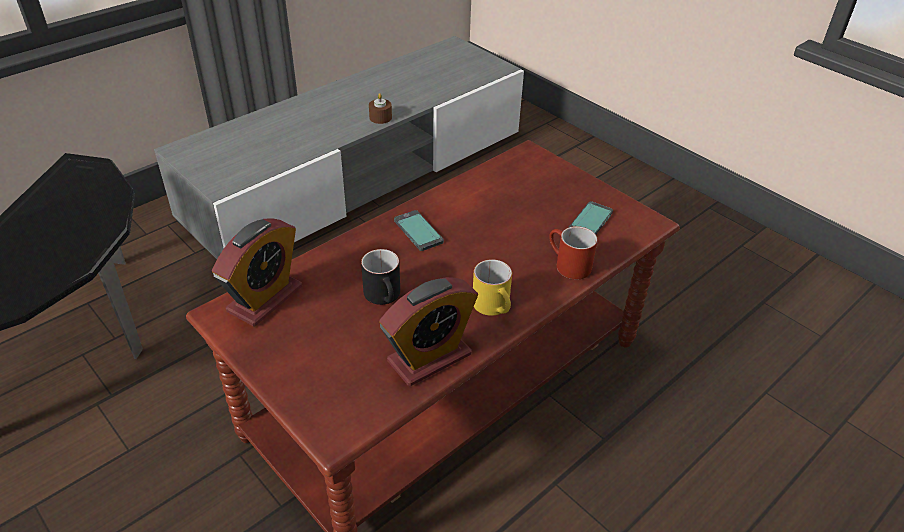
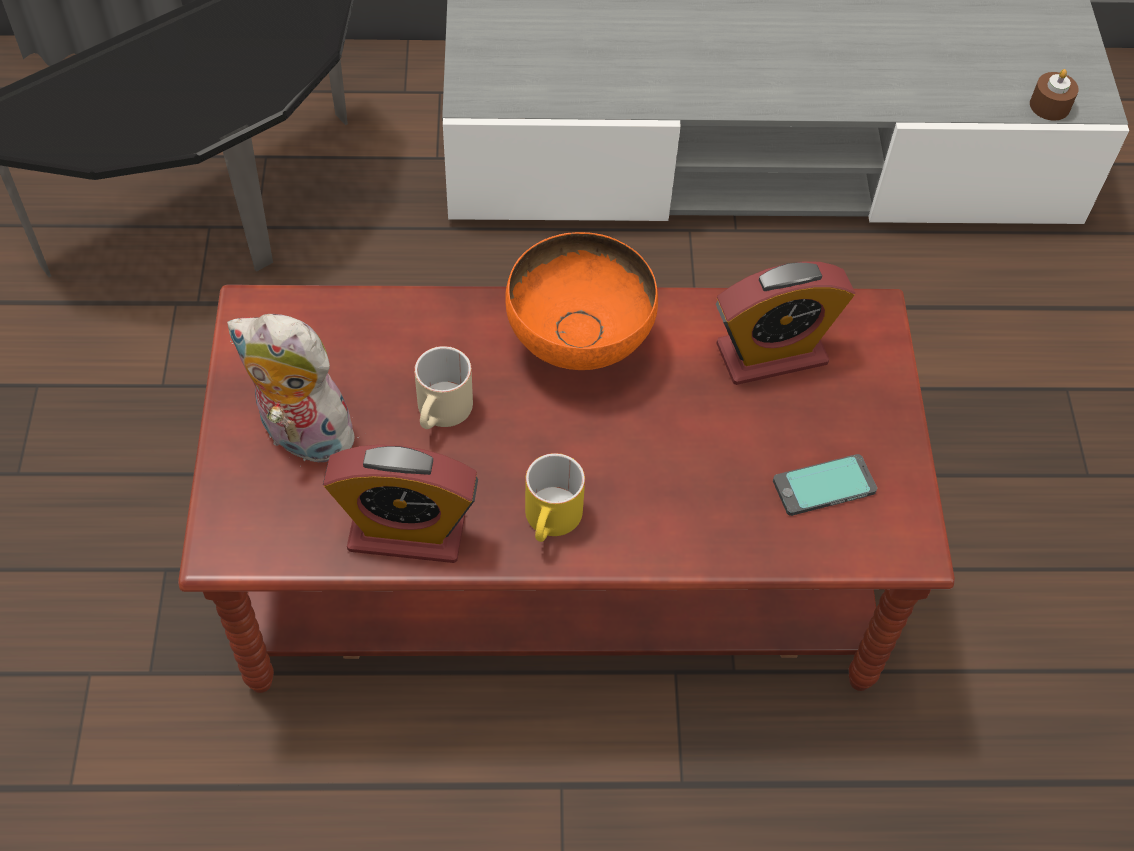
camera: 40 degrees right, 15 degrees up
(265, 299) = (313, 323): alarm clock -> alarm clock (771, 354)
(319, 352) = (301, 436): none -> plush toy
(380, 117) = (794, 98): brown candle -> brown candle (1049, 106)
(385, 297) = (442, 414): black mug -> beige mug
(418, 231) = (578, 345): phone -> orange bowl
(567, 265) = (711, 528): red mug -> none

